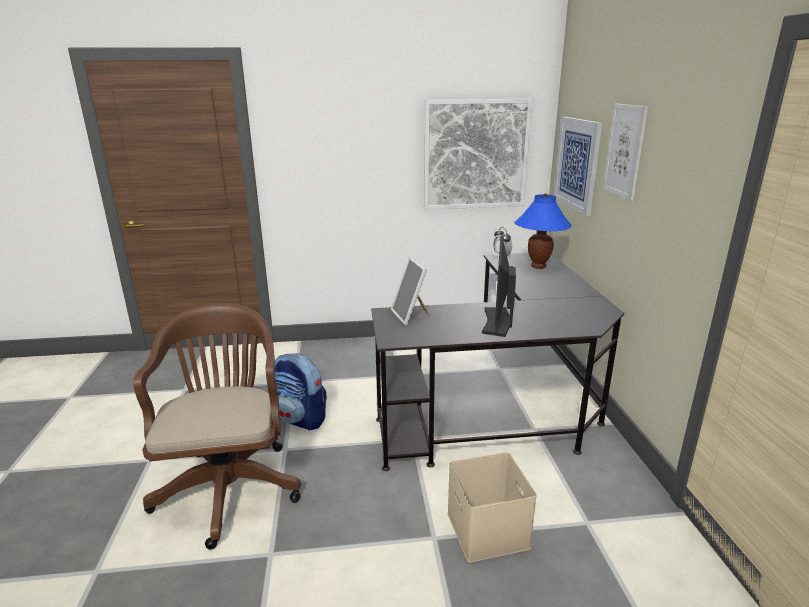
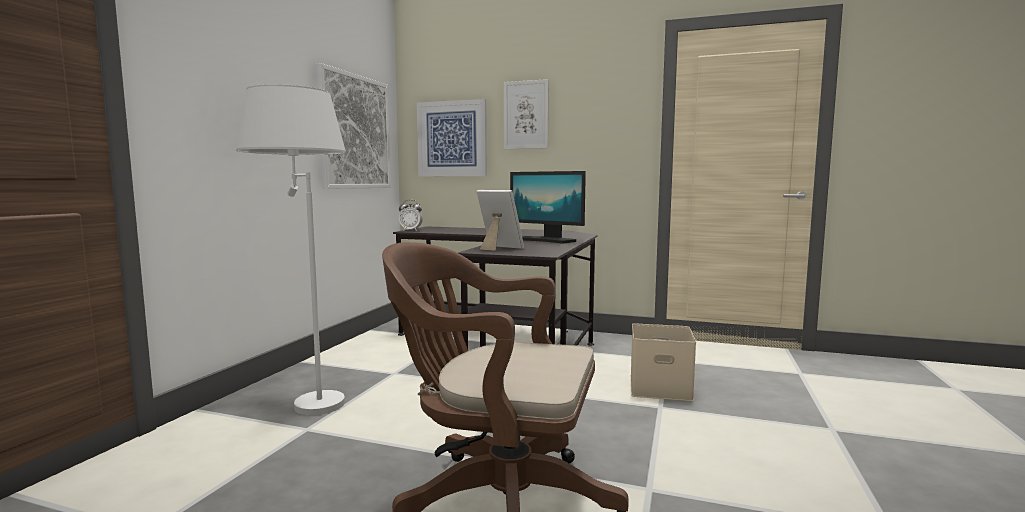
camera: 65 degrees left, 15 degrees down
(301, 419) = (406, 436): backpack -> none
(335, 363) = (306, 398): none -> white floor lamp
(411, 315) = (498, 248): picture frame -> picture frame turned 150 degrees counterclockwise
(538, 266) = (453, 229): blue table lamp -> none

